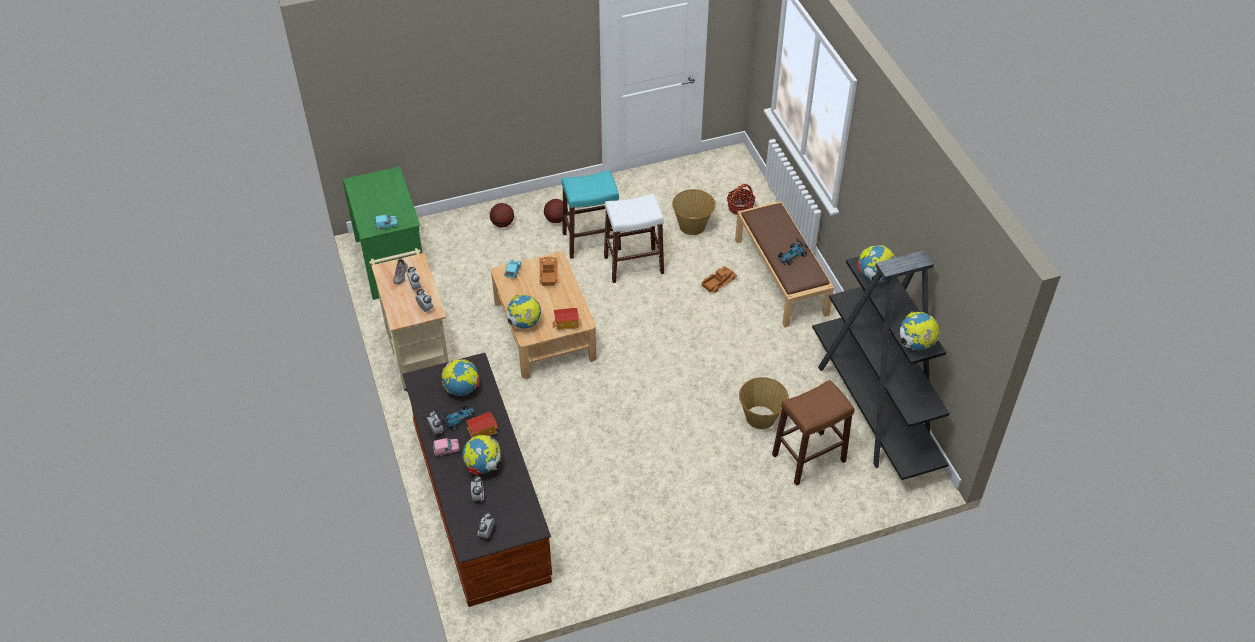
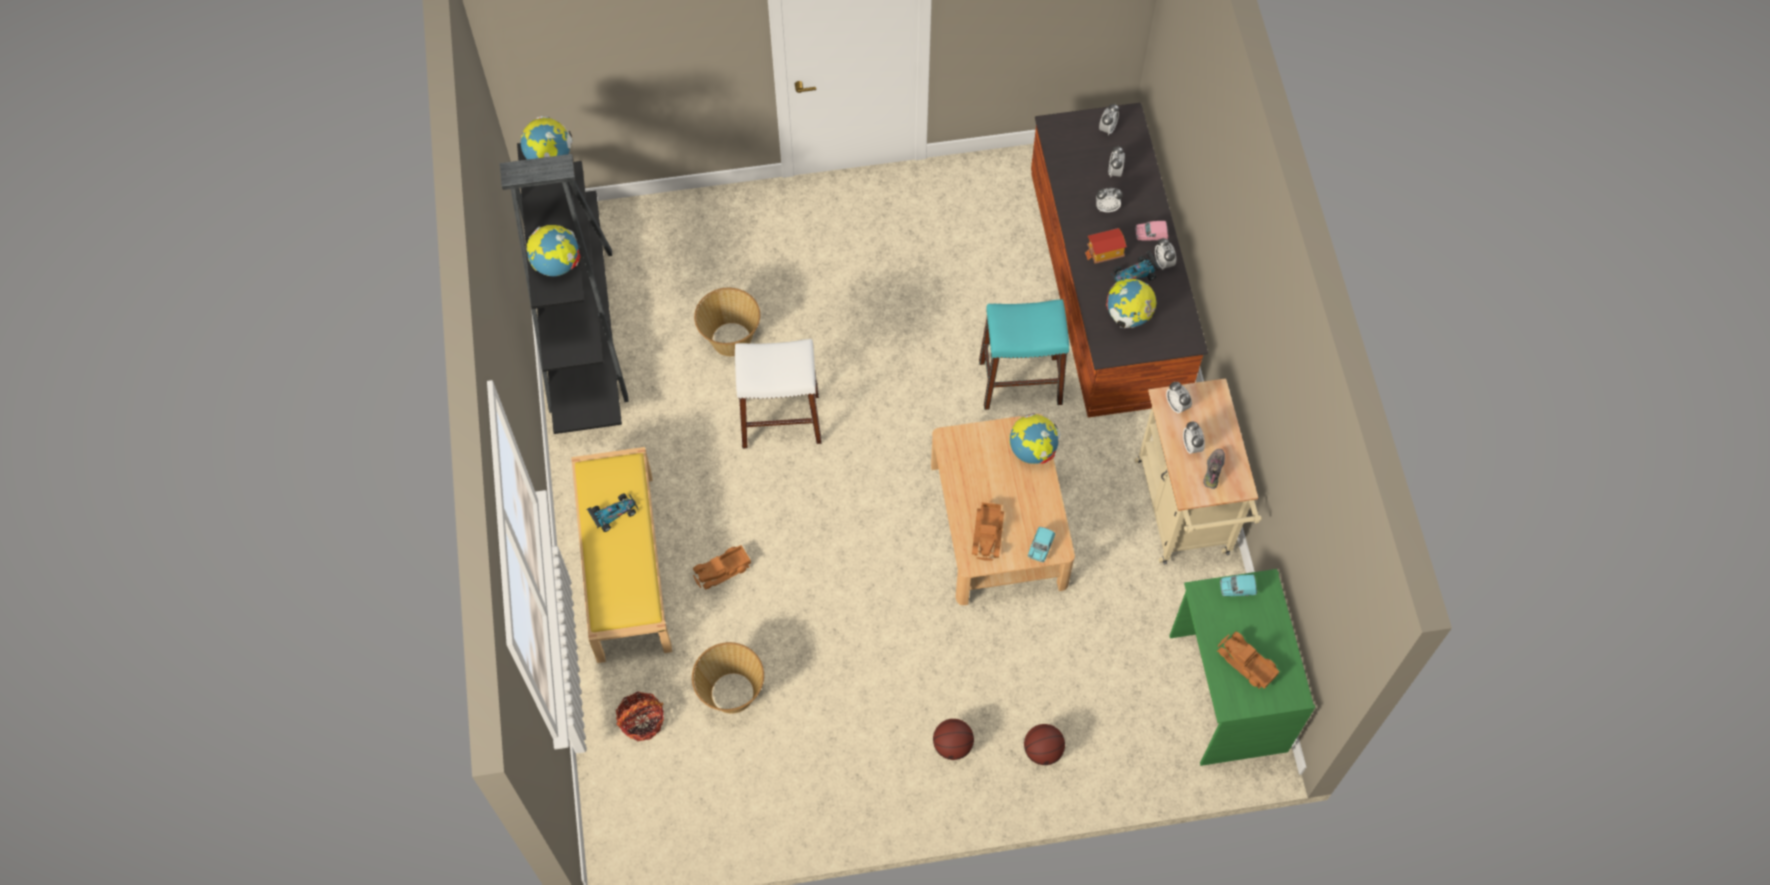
camera: 170 degrees left, 15 degrees up
(382, 192) = (1246, 664): none -> toy truck
(483, 466) = (1106, 207): globe -> alarm clock
(566, 324) = (973, 439): toy house -> none
(591, 241) = (901, 687): turquoise stool -> turquoise stool (1020, 382)
(633, 265) = (844, 626): white stool -> white stool (780, 420)
(781, 277) = (624, 565): brown bench -> yellow bench
(809, 458) = (688, 275): brown stool -> none

